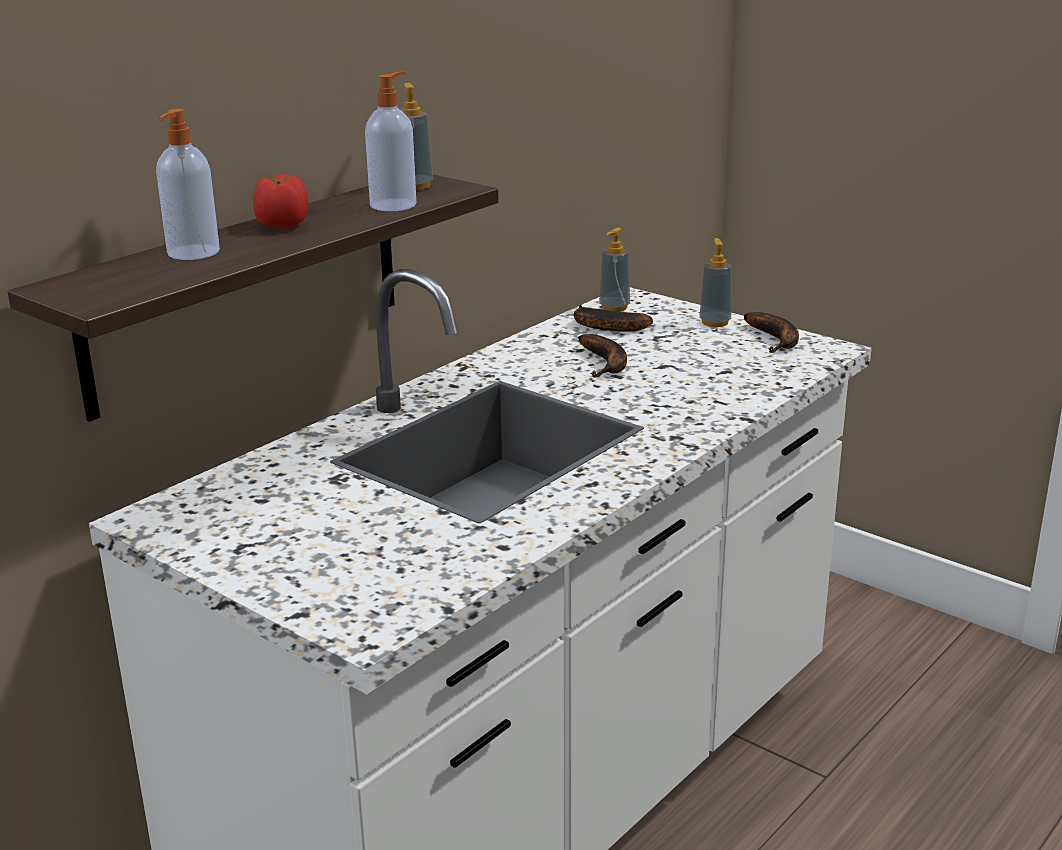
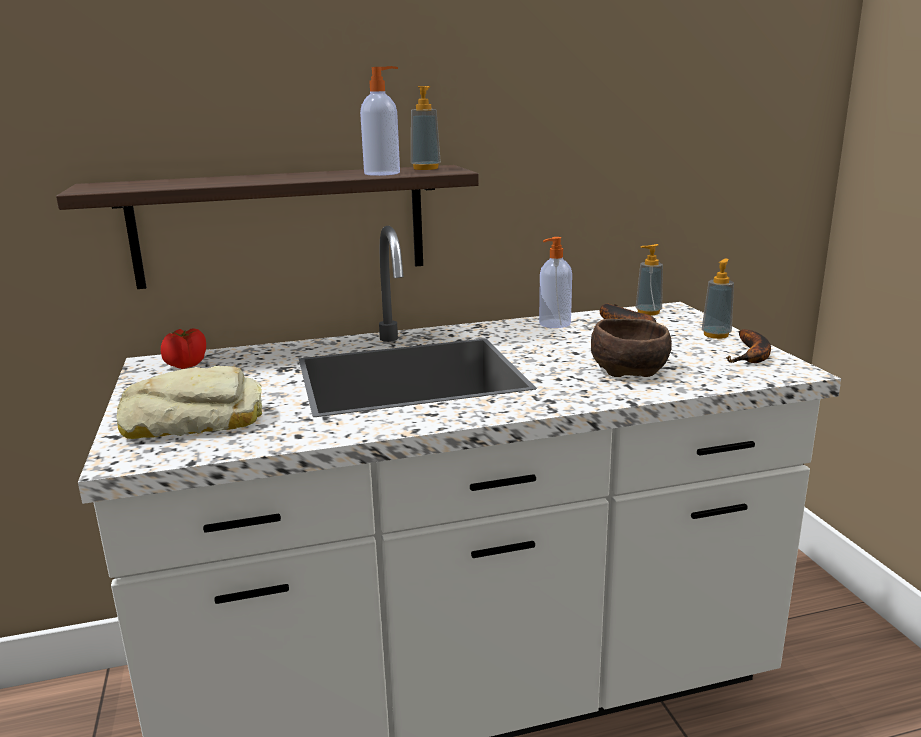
camera: 35 degrees right, 5 degrees down
(192, 253) = (202, 180): soap dispenser -> soap dispenser (554, 324)
(281, 225) = (289, 175): tomato -> tomato (186, 365)
(358, 568) = (194, 420): none -> bread
(606, 363) = (581, 343): banana -> none
(695, 382) = (630, 369): none -> brown bowl

